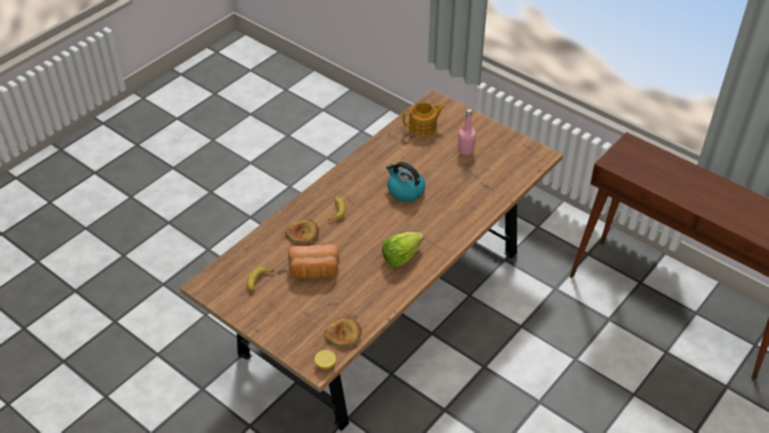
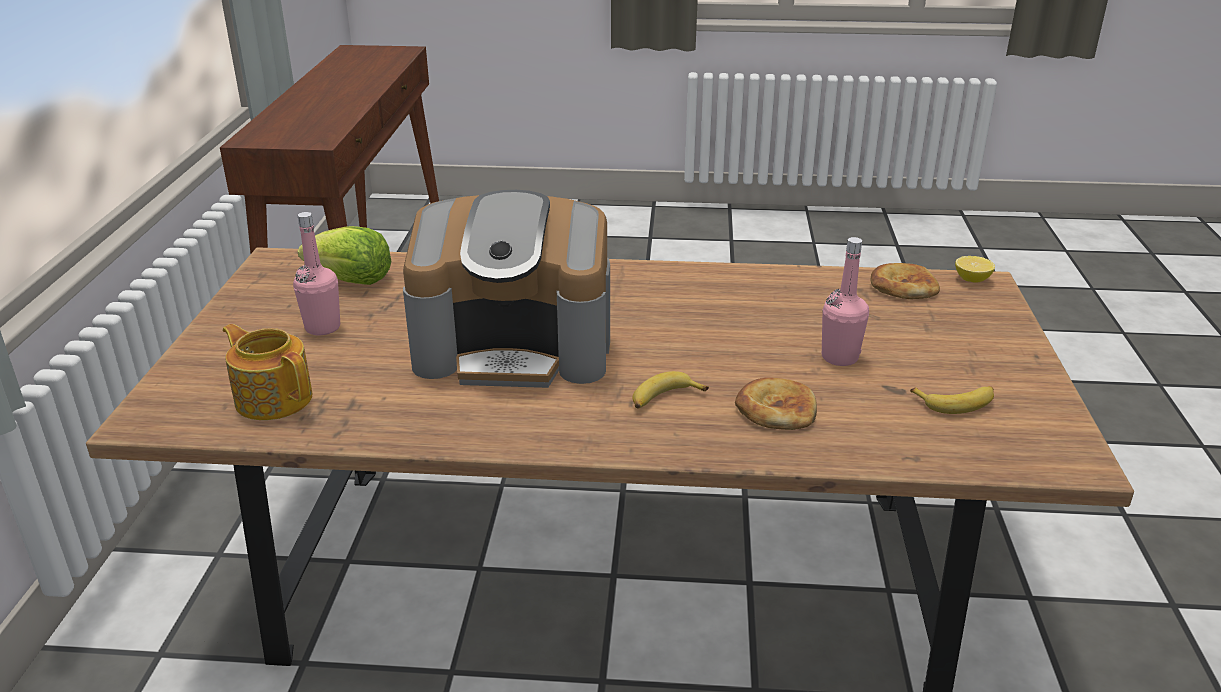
camera: 125 degrees left, 15 degrees down
(314, 271) = (839, 357): bread -> pink bottle
(401, 257) = (686, 296): lettuce -> lettuce (351, 281)
(405, 191) = (516, 347): kettle -> coffee machine

